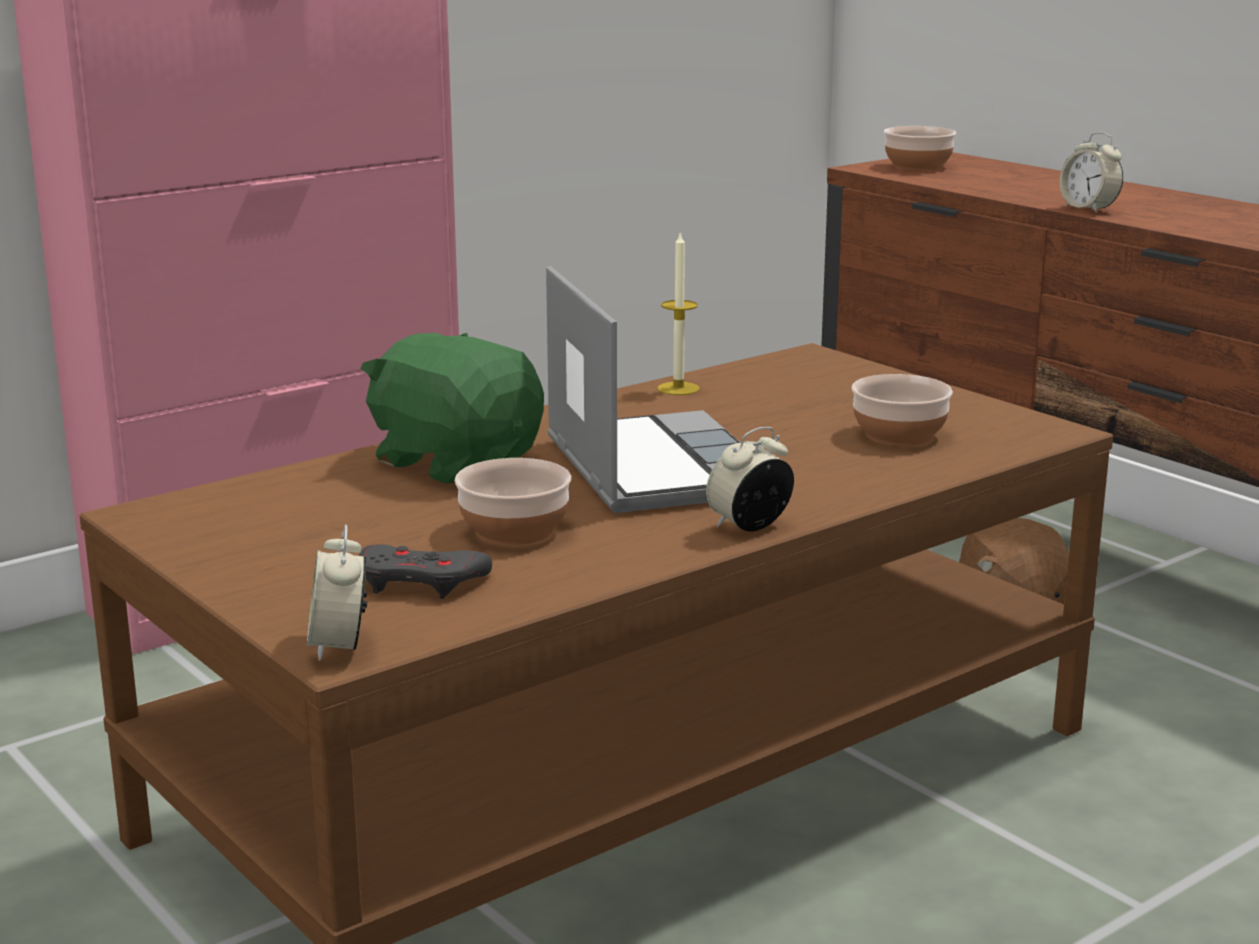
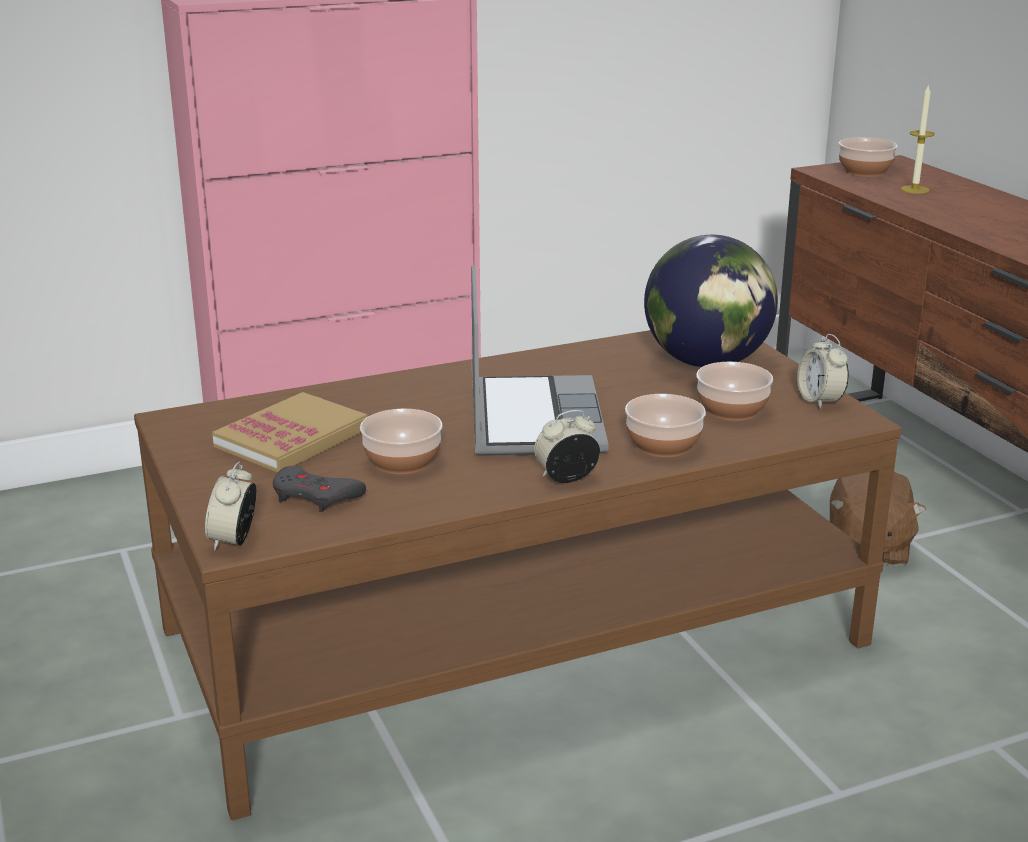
camera: 15 degrees right, 5 degrees up
(338, 518) = (292, 438): none -> book
(455, 460) = (399, 398): green plush toy -> none
(678, 389) = (595, 351): candle -> candle (915, 189)
(828, 390) = (706, 363): none -> globe
(844, 478) = (663, 444): none -> bowl
(1088, 209) = (967, 228): alarm clock -> alarm clock (820, 401)

